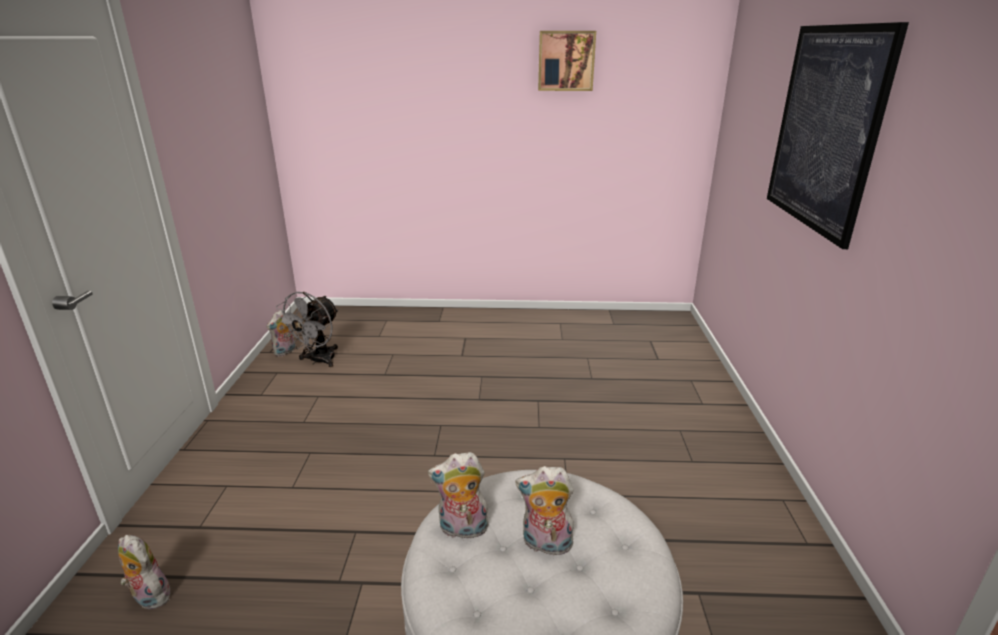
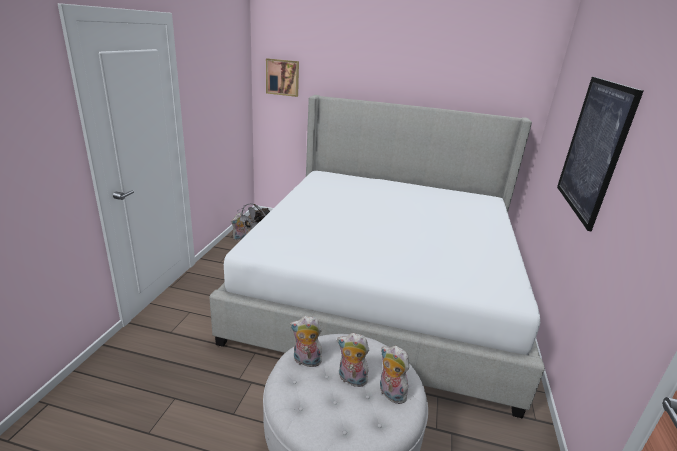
camera: 10 degrees right, 0 degrees up
(148, 597) = (137, 365): plush toy -> plush toy (390, 393)
(530, 393) = (382, 289): none -> bed
(566, 61) = (441, 77): picture -> picture (282, 77)

